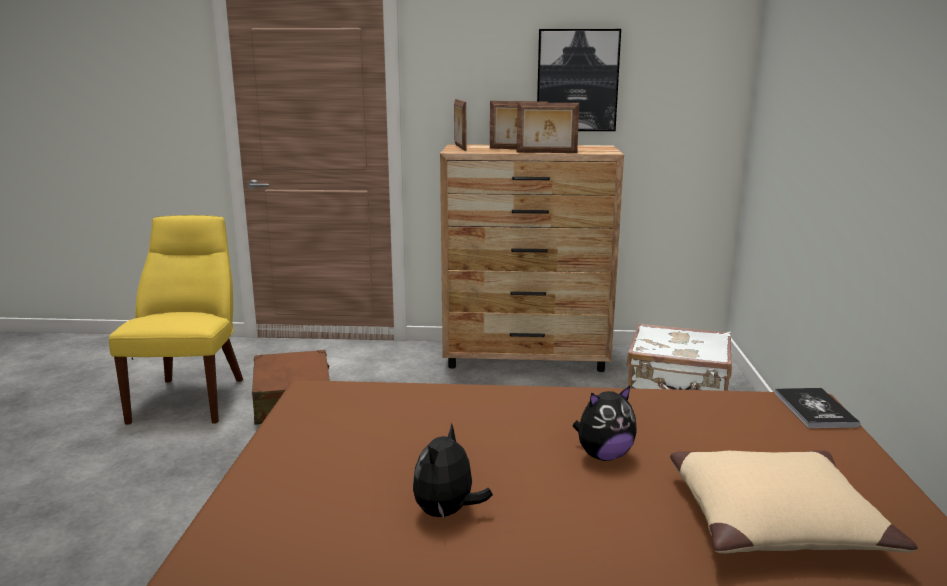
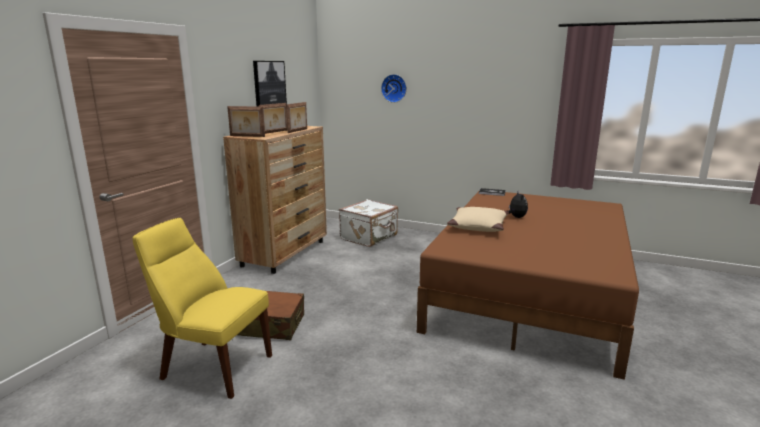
camera: 70 degrees left, 0 degrees up
(447, 513) = (551, 238): plush toy -> none
(774, 520) = (556, 209): beige pillow -> beige pillow (477, 226)
(817, 87) = (394, 88): none -> wall clock

